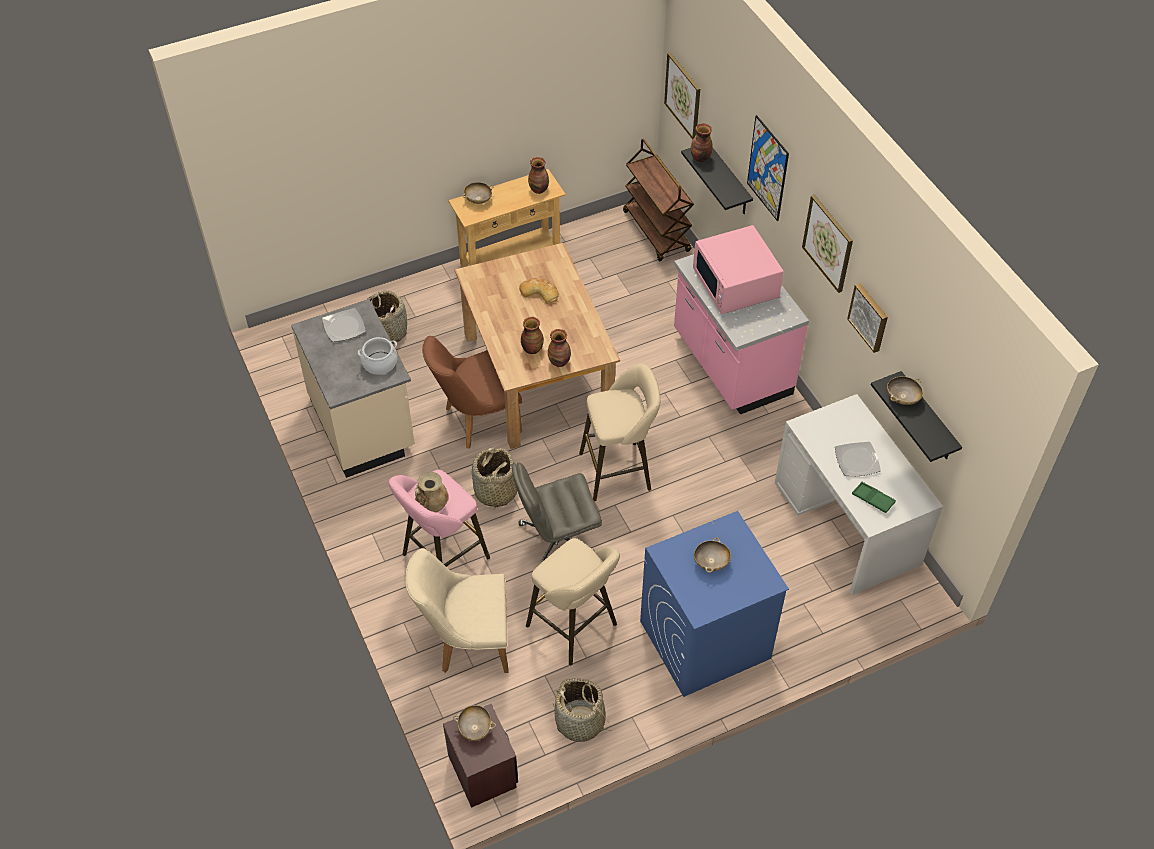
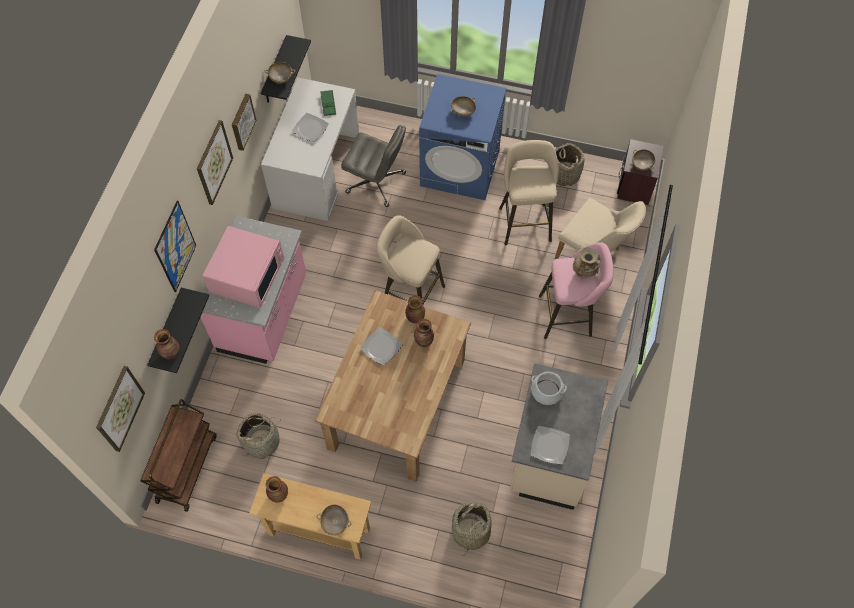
camera: 140 degrees left, 10 degrees up
(475, 421) = (469, 399): brown chair -> none
(495, 492) = (500, 336): basket -> basket (262, 441)
(539, 292) = (374, 386): bread -> none
(557, 541) = (489, 277): grey office chair -> grey office chair (376, 183)
(564, 322) = (382, 347): none -> plate

